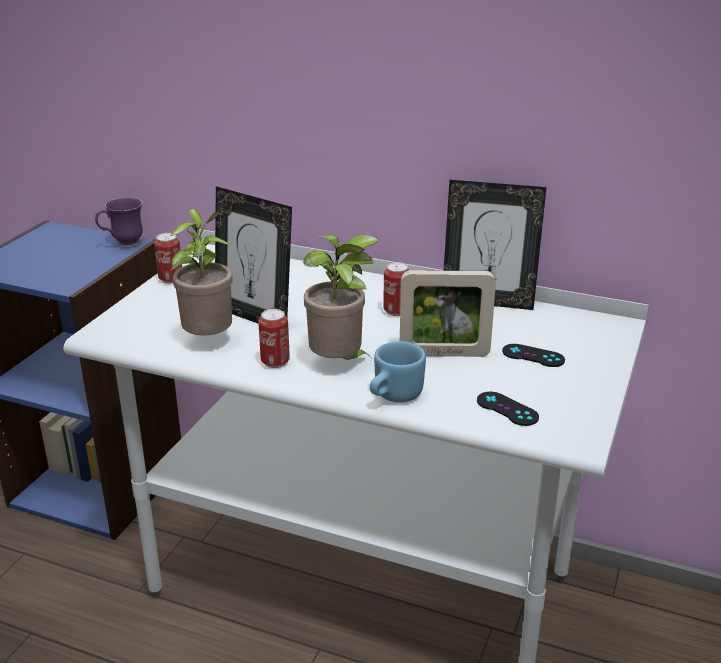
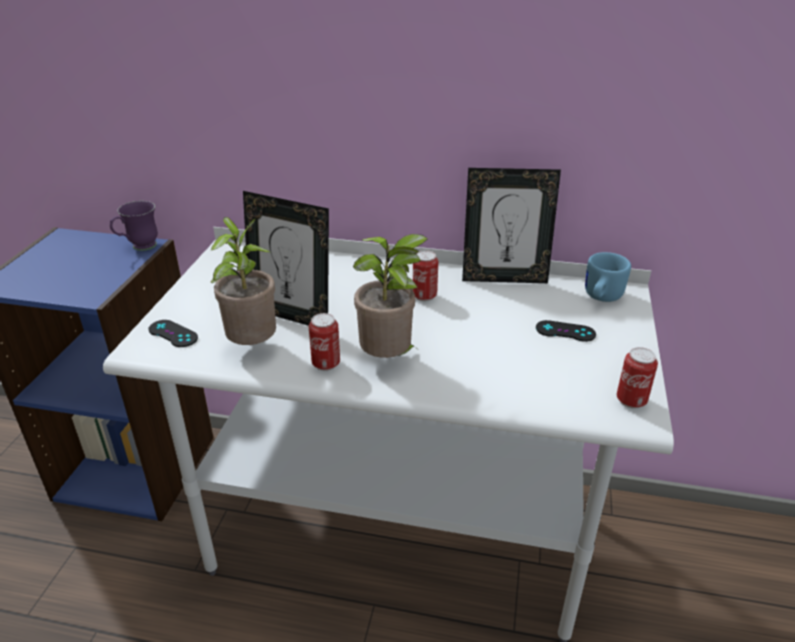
camera: 10 degrees left, 5 degrees up
(171, 279) = (197, 281): can -> can (631, 401)
(393, 396) = (452, 390): blue mug -> blue mug (600, 297)
(444, 354) = (484, 337): picture frame -> none
(507, 409) = (563, 392): black game controller -> black game controller (173, 334)

